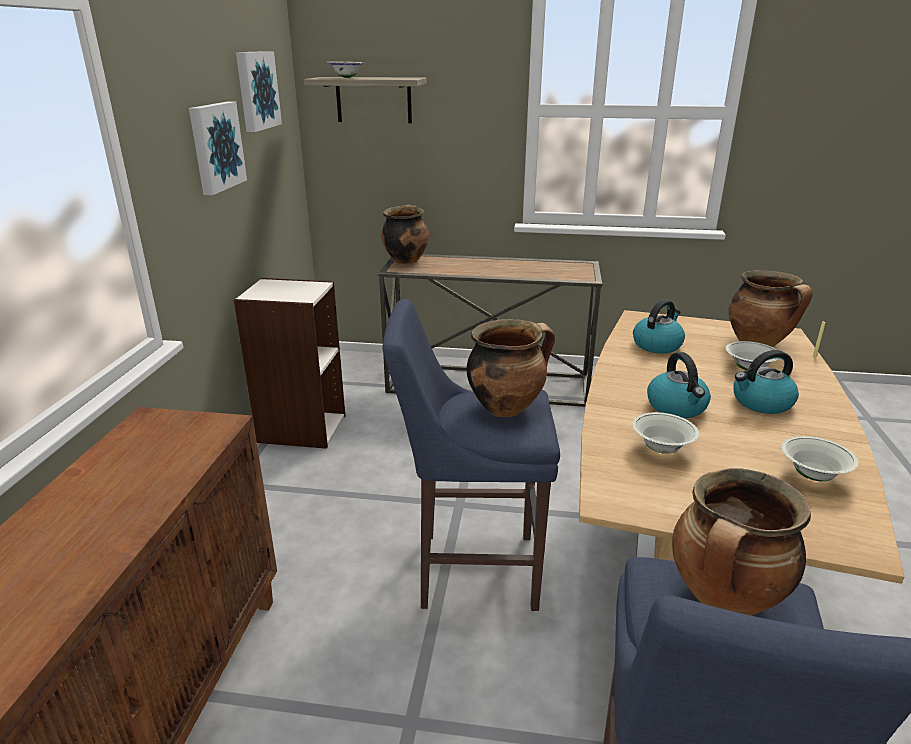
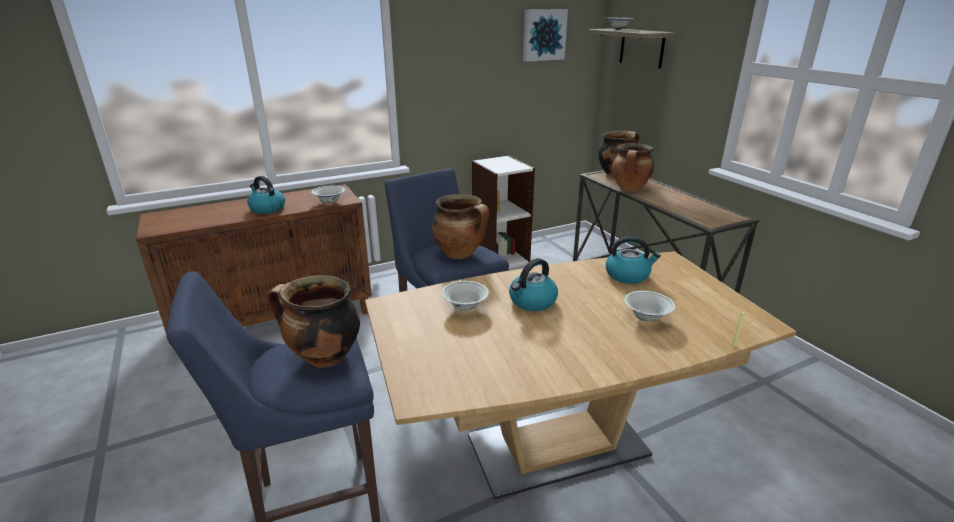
camera: 55 degrees right, 0 degrees up
(215, 147) = (483, 67): picture -> none
(759, 344) = (711, 315): cooking pot -> cooking pot (630, 189)
(761, 403) = (589, 332): kettle -> kettle (267, 208)
(813, 476) = (495, 368): white bowl -> white bowl (329, 202)

